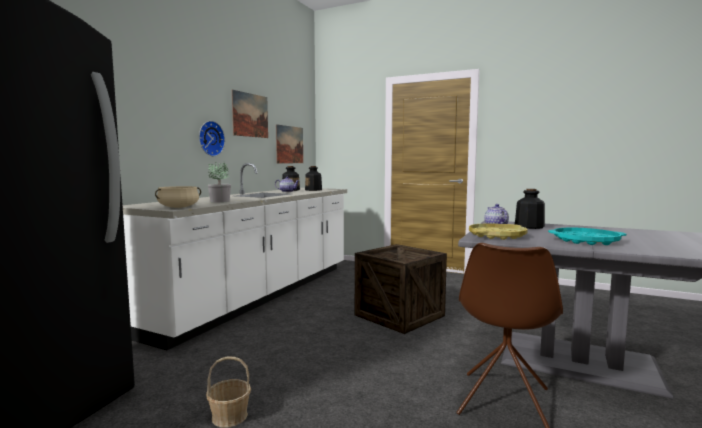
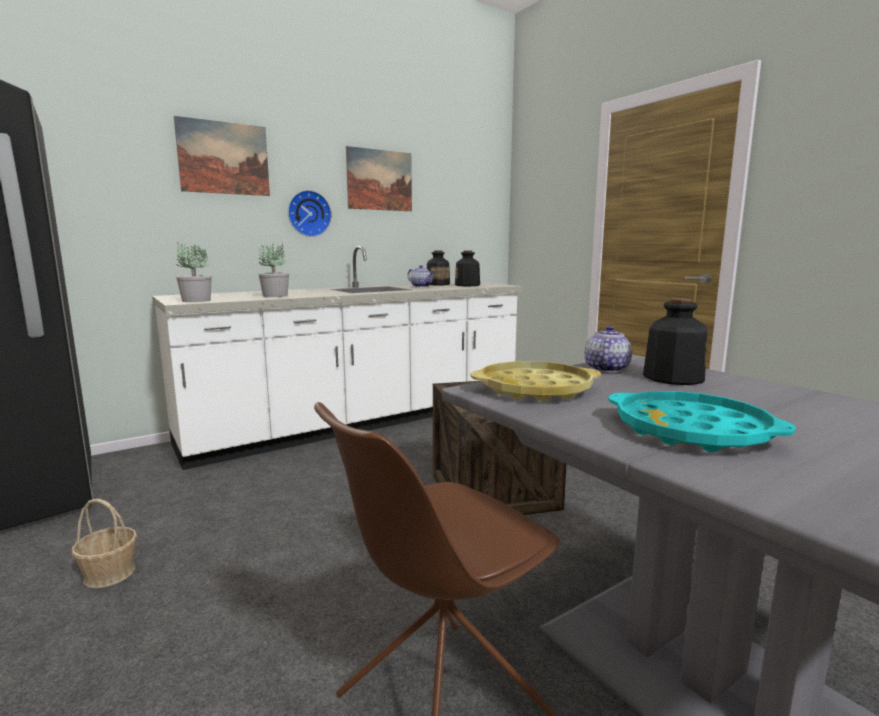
camera: 30 degrees right, 5 degrees up
(178, 207) = (196, 300): beige cooking pot -> potted plant
(289, 144) = (454, 220): picture -> picture (224, 158)

